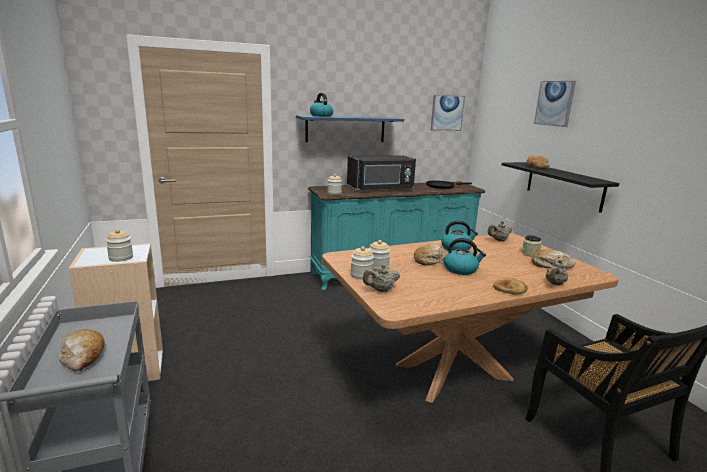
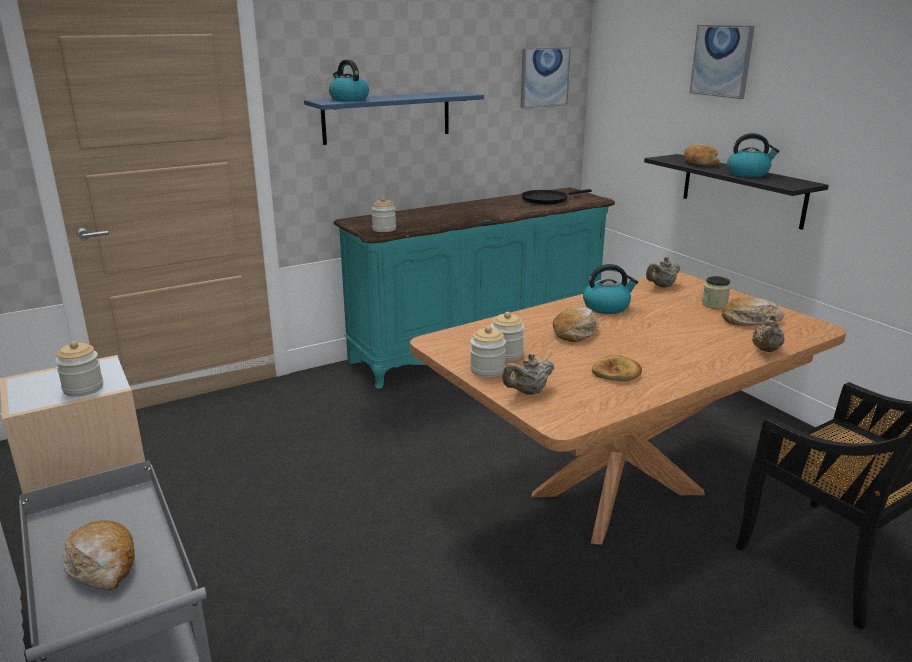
camera: 10 degrees left, 5 degrees up
(381, 189) = (455, 214): black microwave -> none
(461, 269) = (628, 342): kettle -> kettle (748, 173)
(510, 289) = (708, 366): bread -> bread (616, 372)

